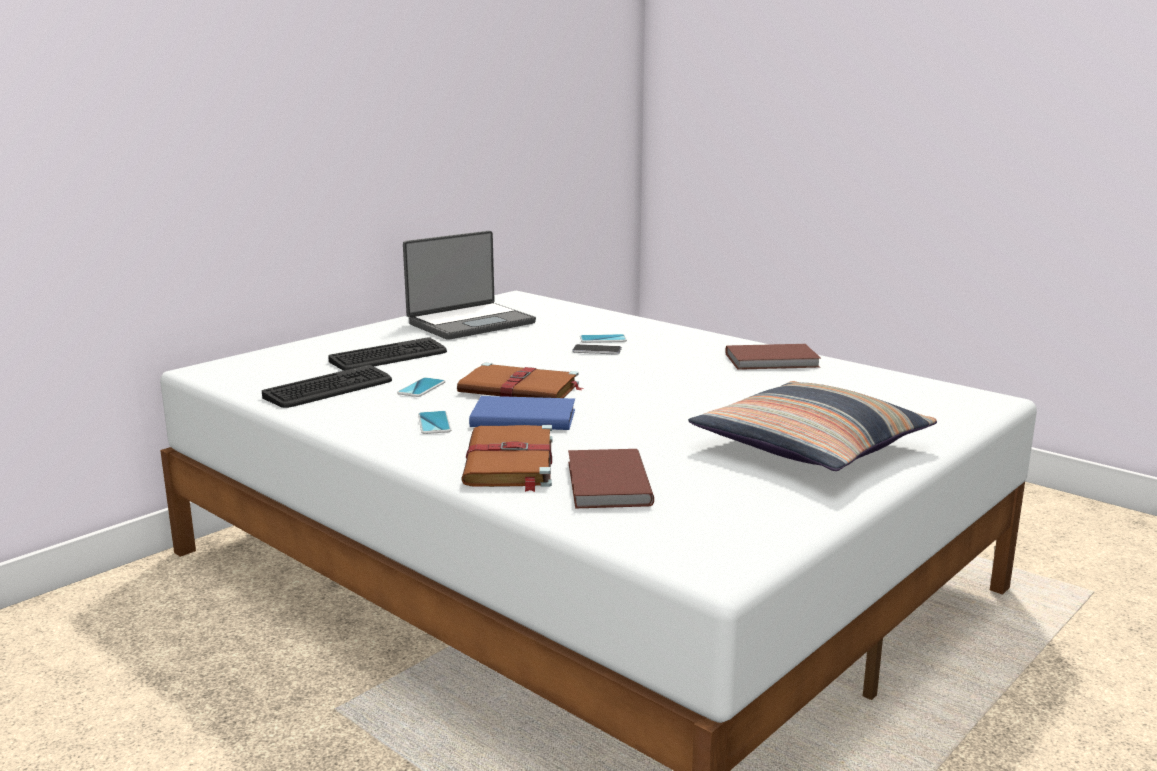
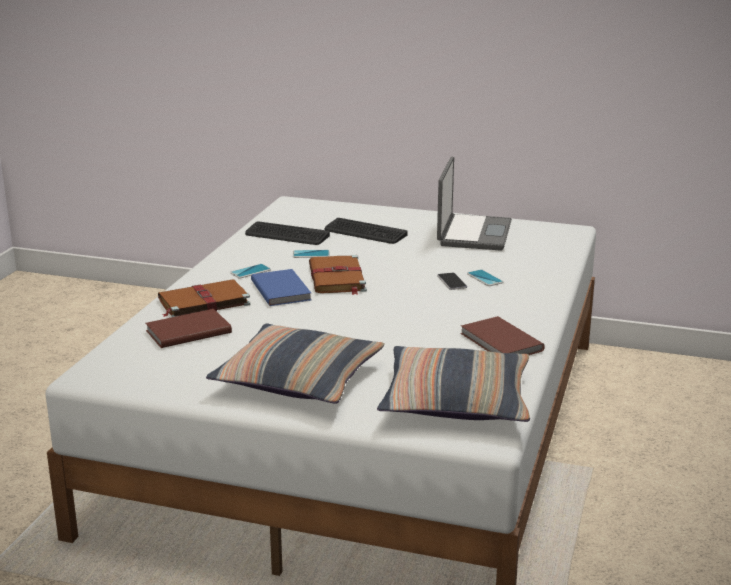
camera: 65 degrees right, 5 degrees up
(470, 323) = (472, 234): laptop -> laptop turned 105 degrees counterclockwise
(901, 396) = (456, 401): none -> pillow

